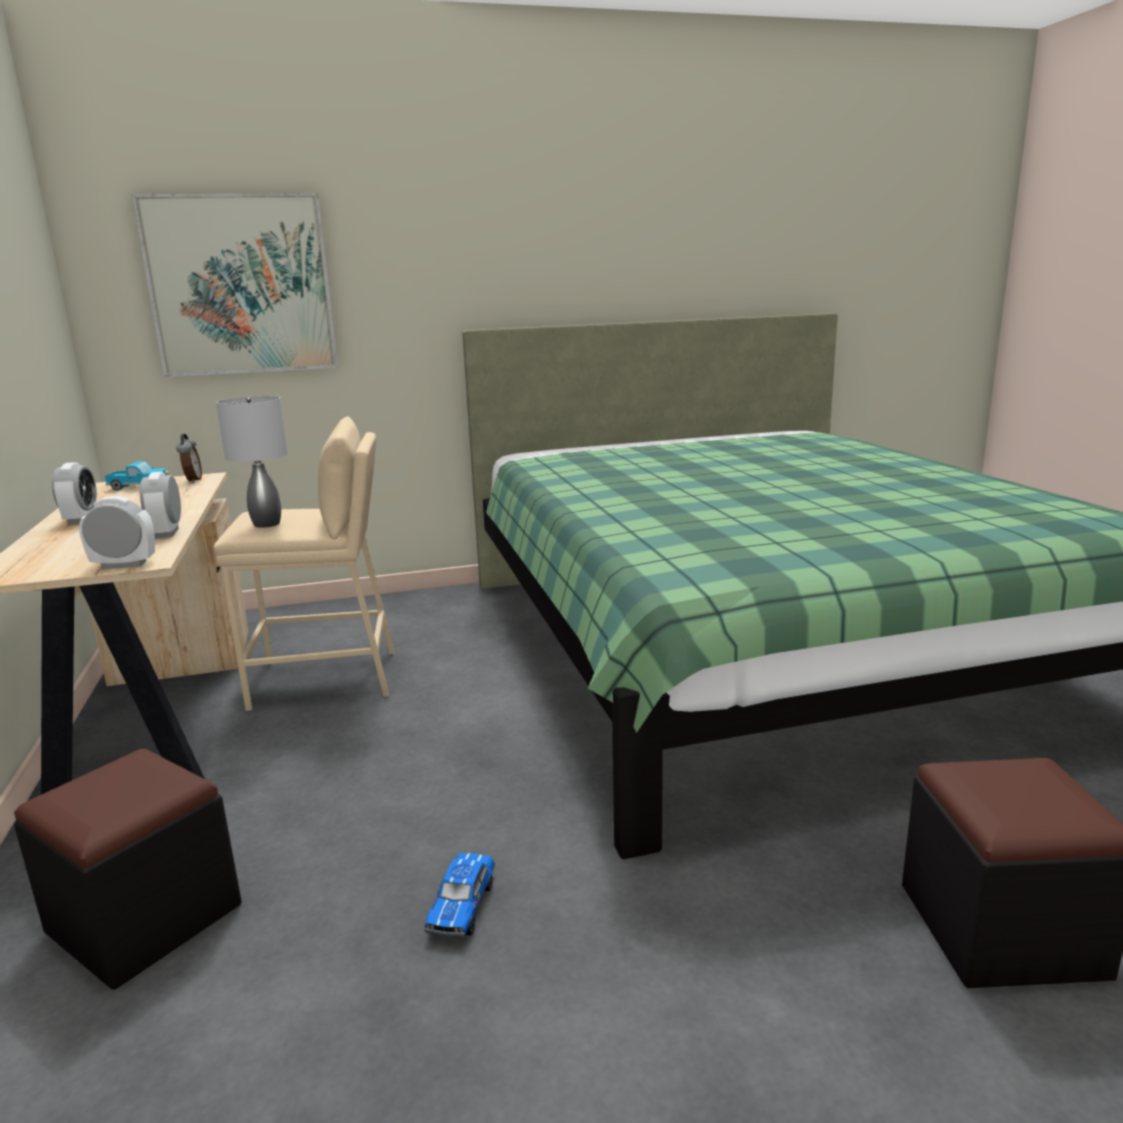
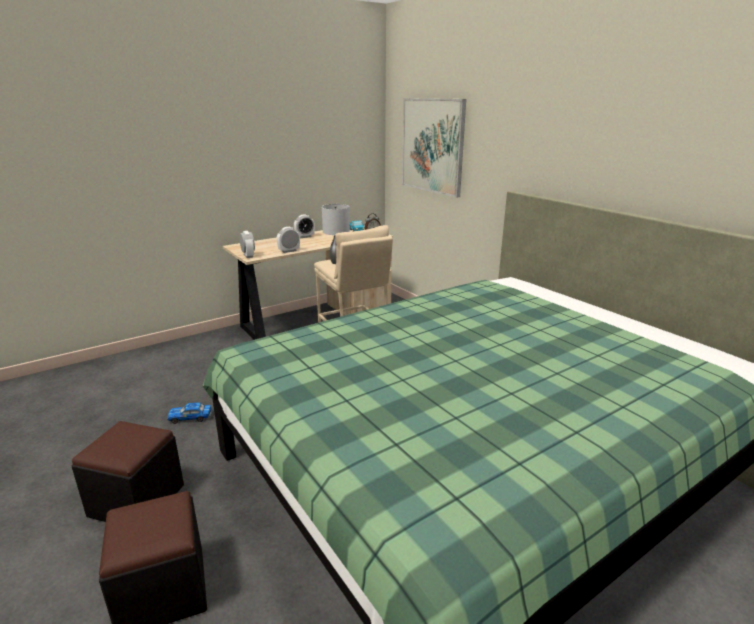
camera: 70 degrees right, 5 degrees up
(145, 918) = (187, 362): black ottoman -> black ottoman (137, 500)

